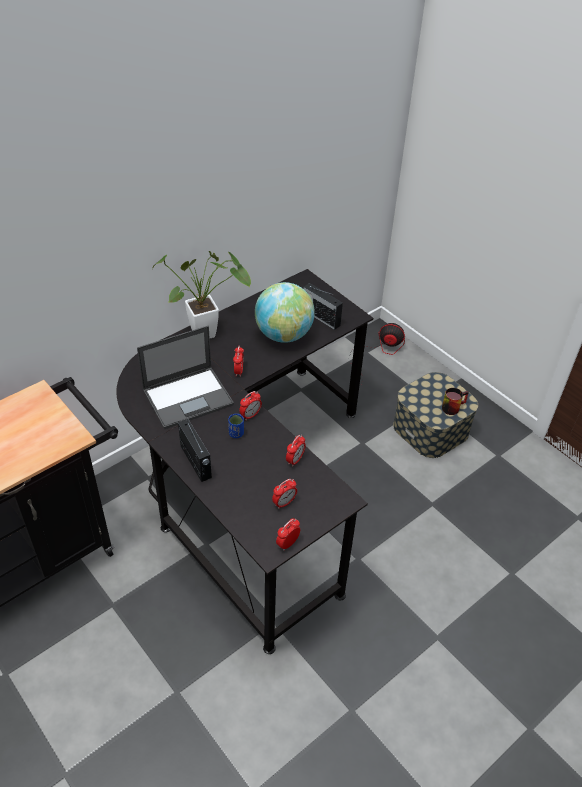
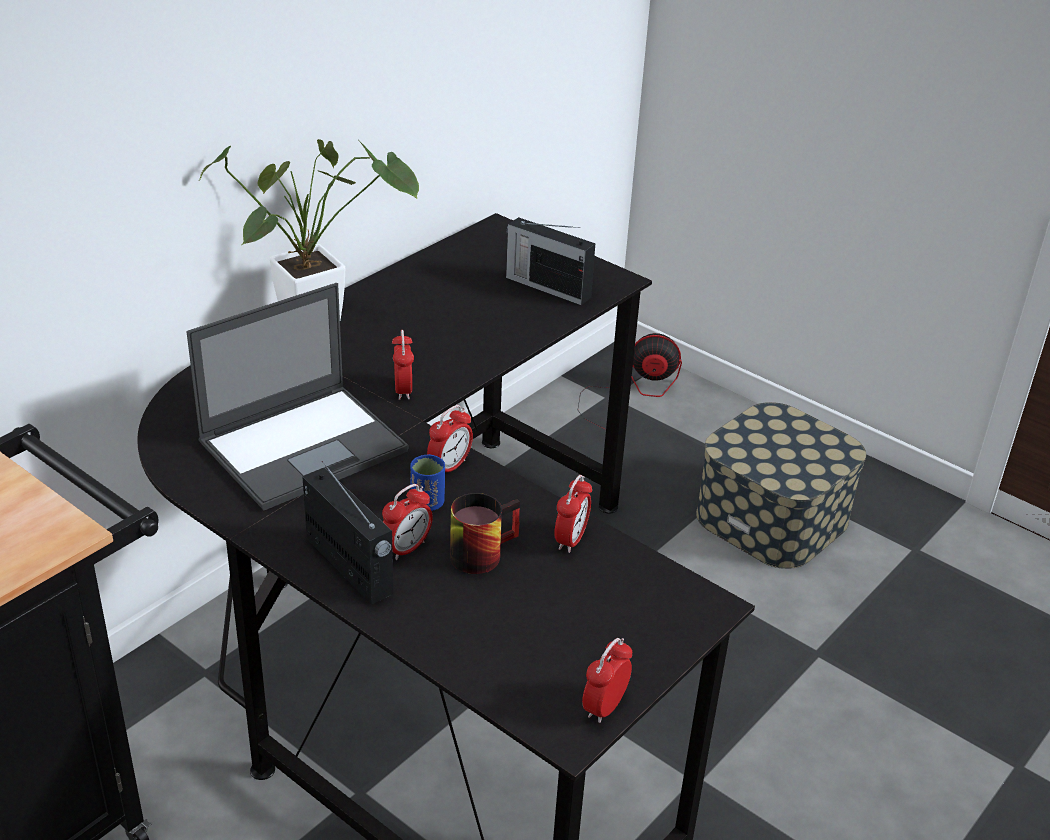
camera: 10 degrees left, 10 degrees down
(283, 335) = (480, 321): globe -> none
(284, 503) = (572, 625): alarm clock -> alarm clock (406, 548)
(452, 406) = (817, 457): mug -> mug (480, 551)

